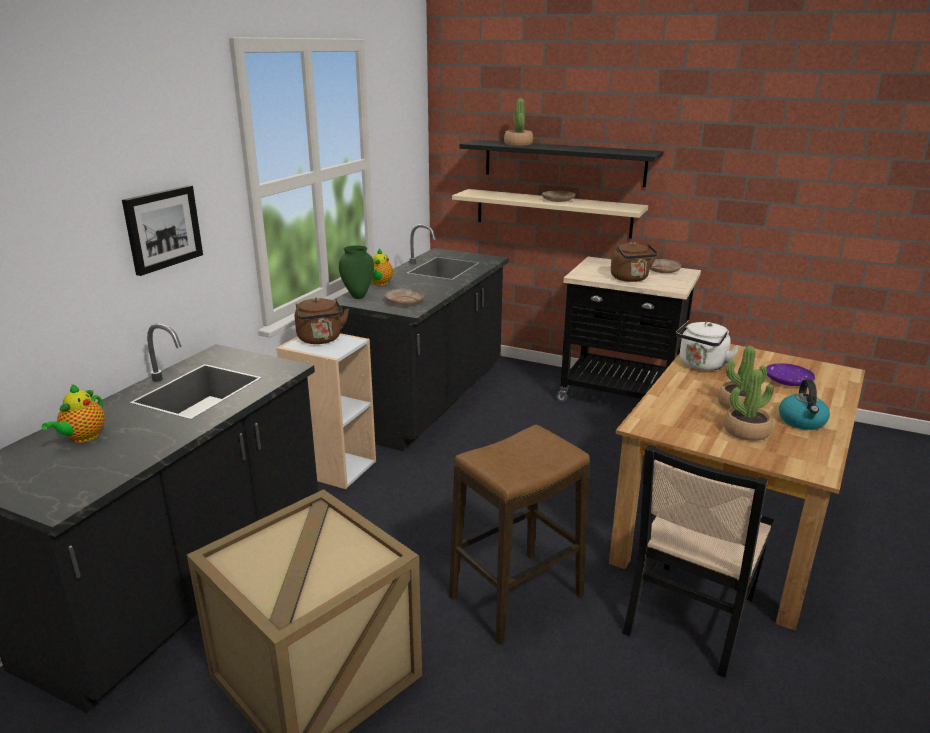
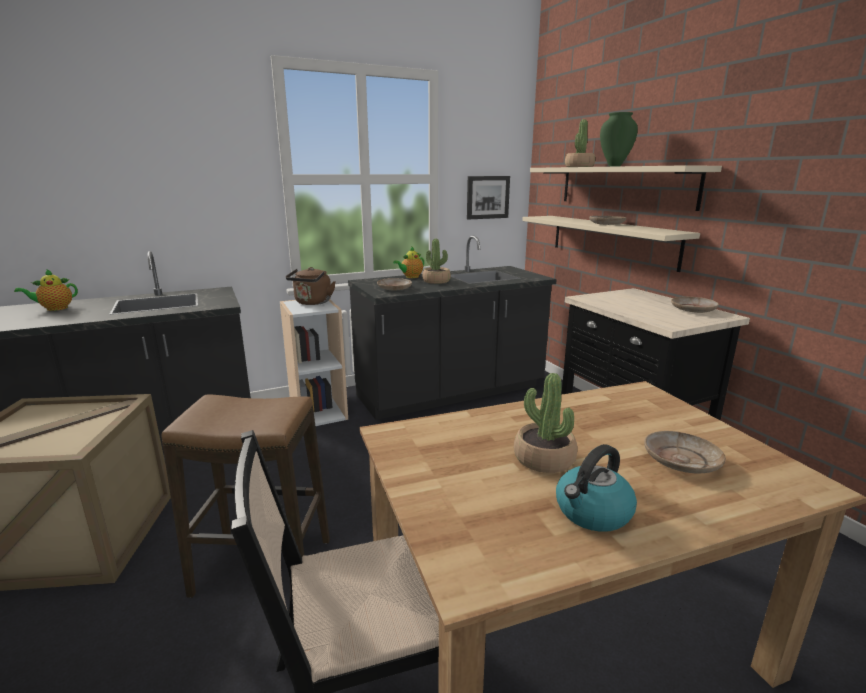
camera: 40 degrees right, 5 degrees down
(162, 229) = (185, 189): picture -> picture (487, 197)
(358, 297) = (374, 281): green vase -> green vase (614, 166)
(563, 162) = (624, 186): black shelf -> beige shelf
(631, 279) = (634, 309): brown kettle -> none
(701, 365) = (589, 407): white kettle -> none
(746, 431) = (486, 488): potted plant -> potted plant (436, 281)
(787, 380) = (680, 460): purple plate -> beige plate

